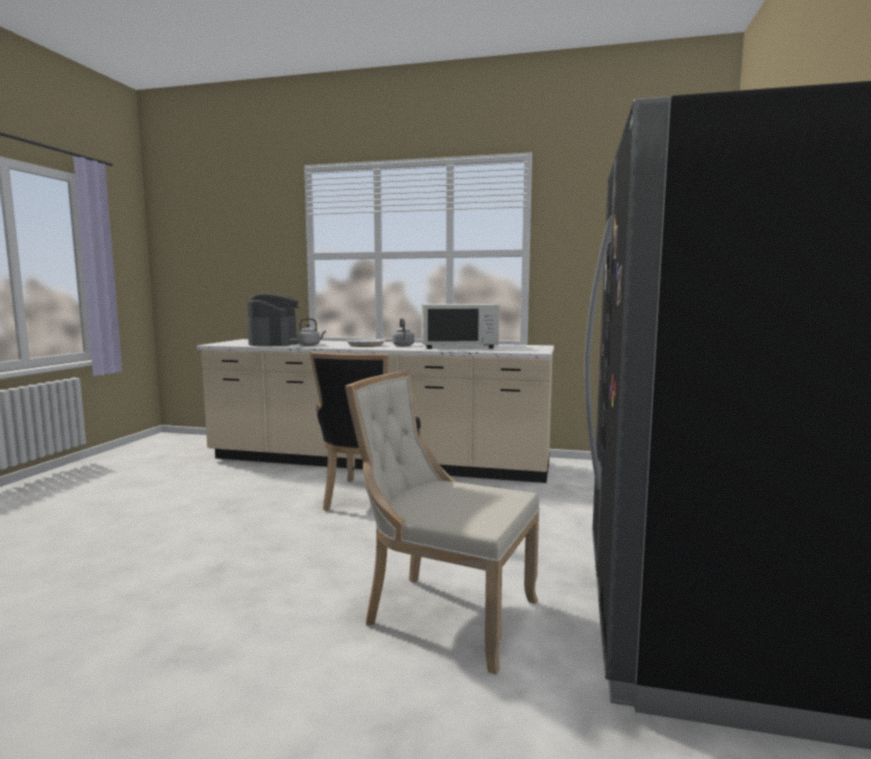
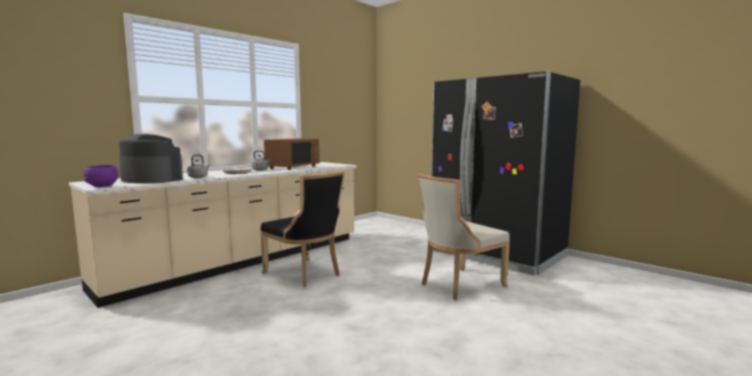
camera: 60 degrees left, 0 degrees up
(222, 343) = (103, 186): none -> purple bowl
(458, 346) = (293, 167): white microwave -> brown microwave

